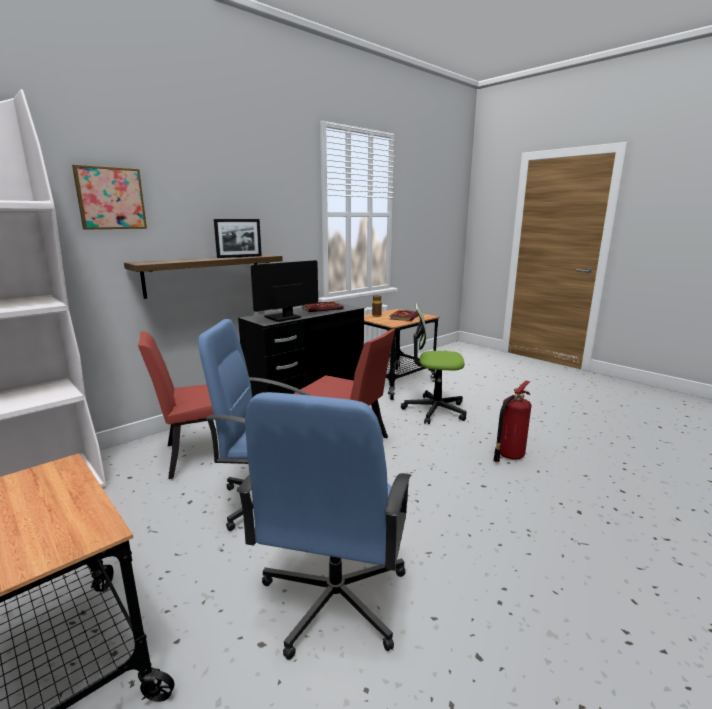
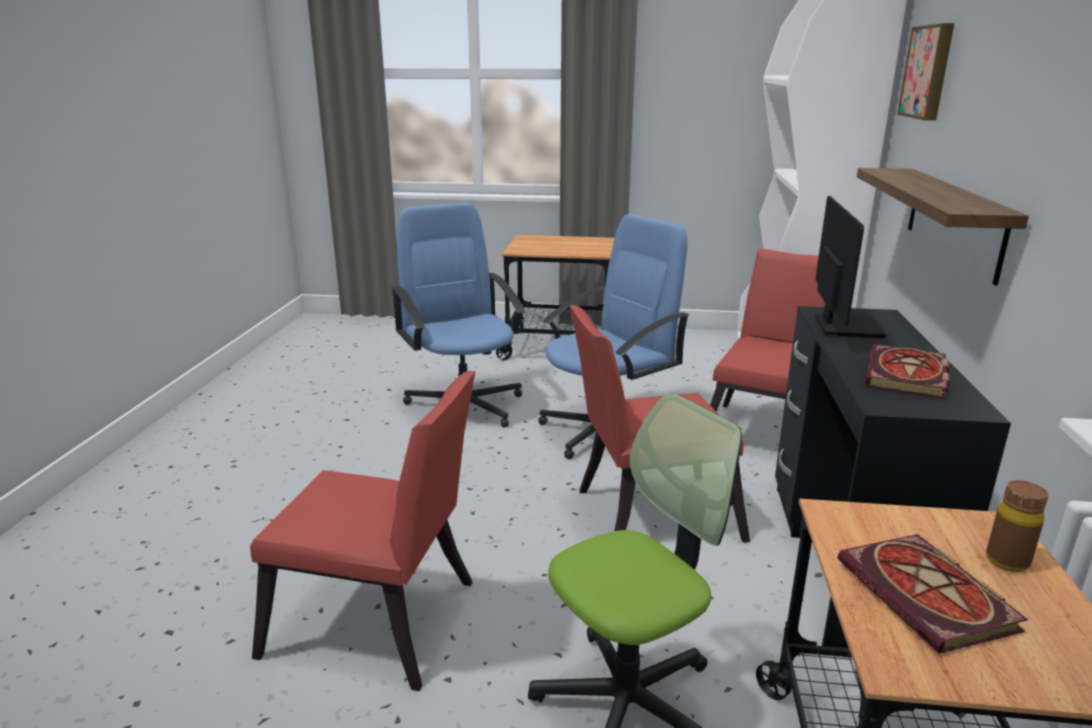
camera: 140 degrees right, 5 degrees up
(239, 257) = (941, 196): picture frame -> none
(509, 455) = (382, 624): fire extinguisher -> red chair

